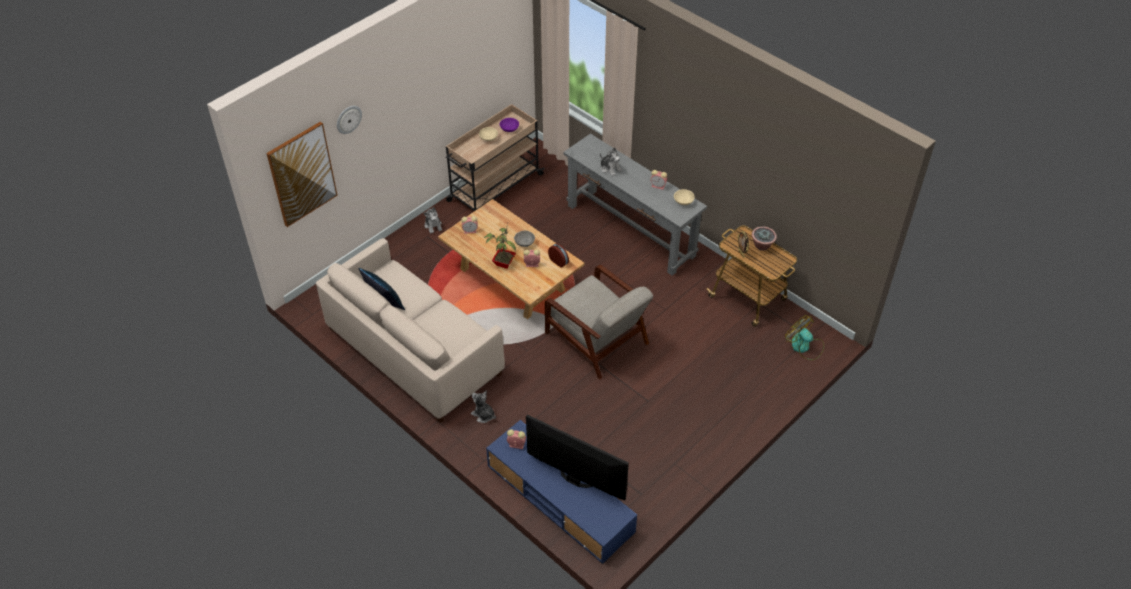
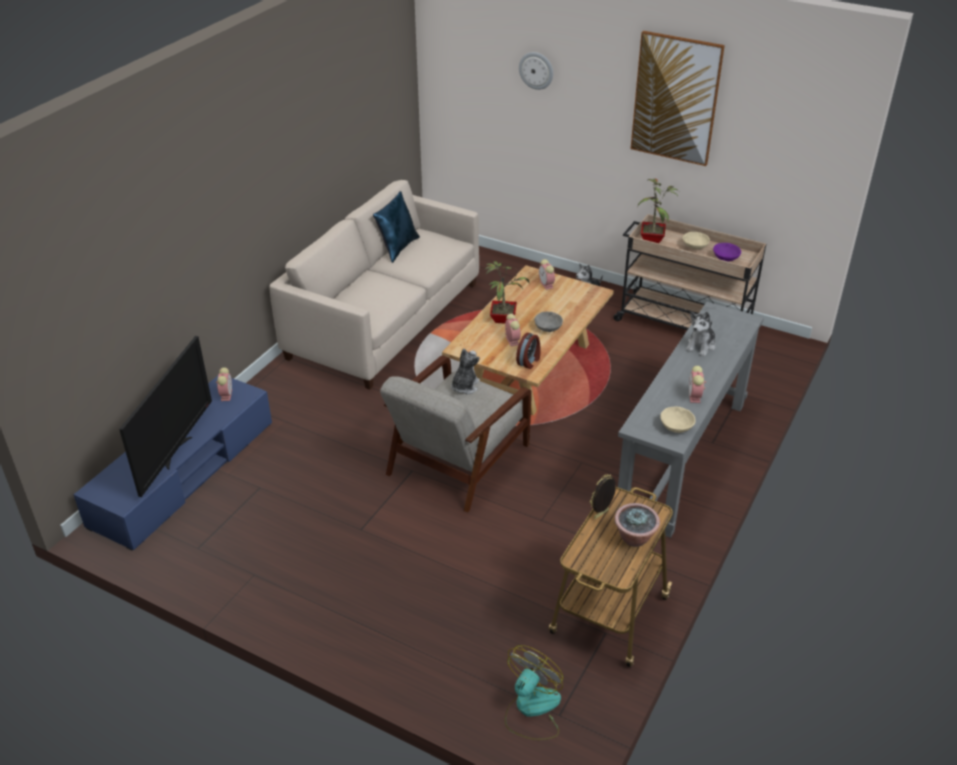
camera: 75 degrees right, 10 degrees down
(302, 174) = (469, 92): picture -> picture (676, 98)
(470, 155) = (653, 240): none -> potted plant
(483, 415) = (303, 388): plush toy -> plush toy (464, 386)

